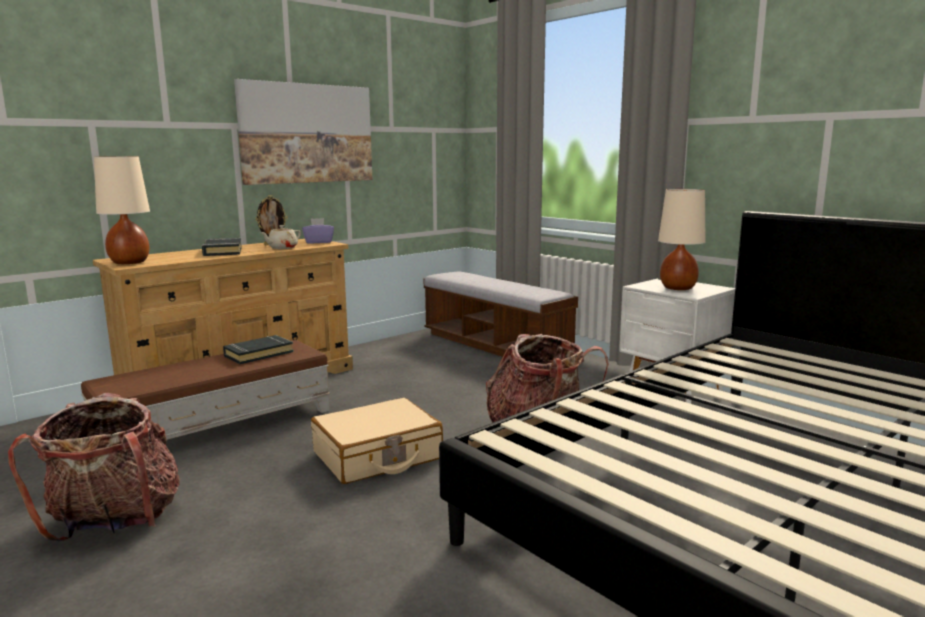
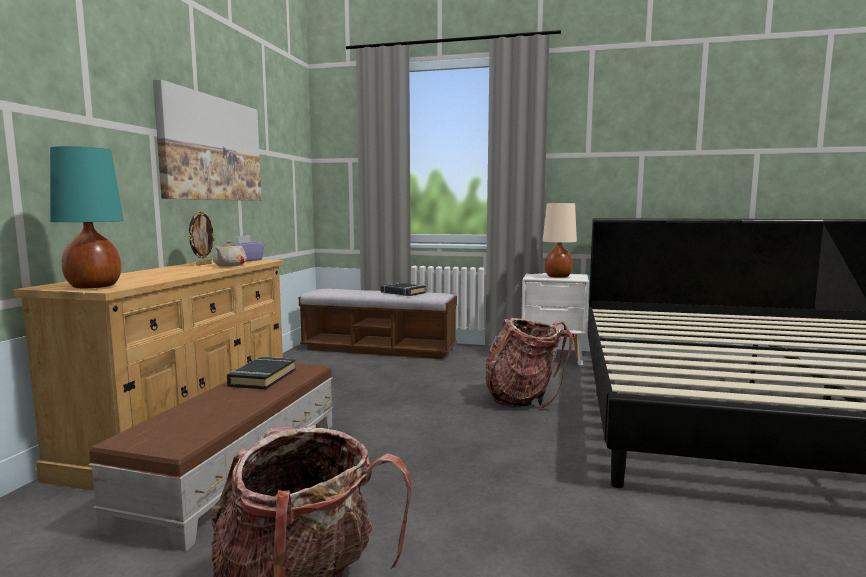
camera: 35 degrees left, 5 degrees down
(130, 263) = (94, 287): beige table lamp -> turquoise table lamp
(222, 251) = (171, 272): black book -> black book (402, 293)
(377, 456) = (445, 447): beige suitcase -> none

